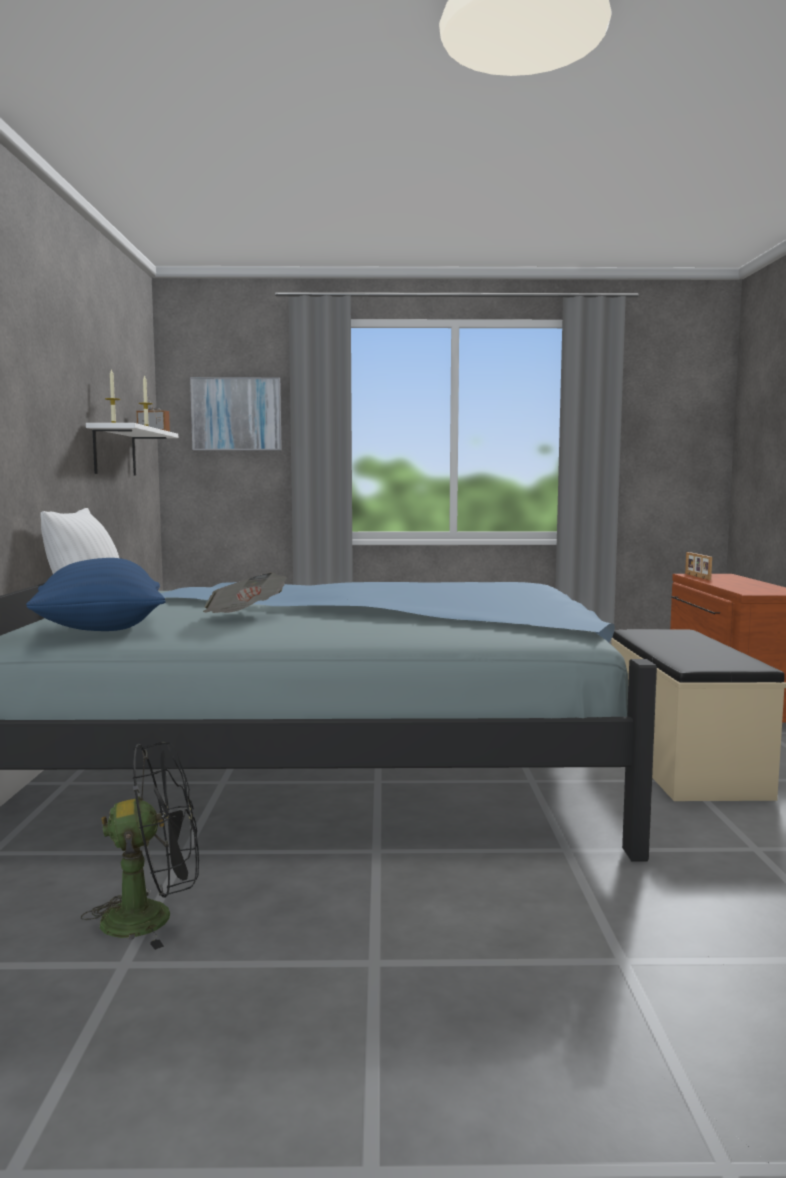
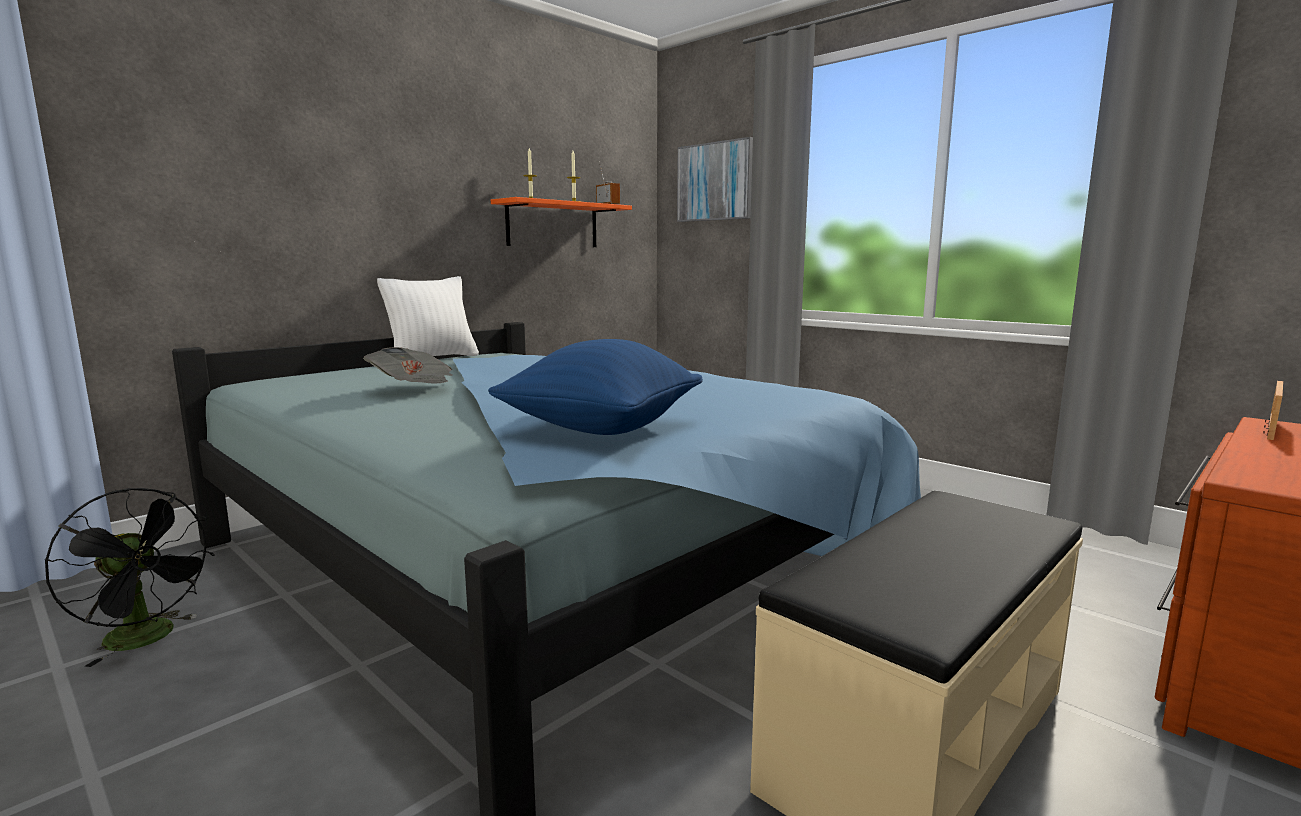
camera: 45 degrees right, 5 degrees up
(100, 629) = (301, 383): blue pillow -> blue pillow (601, 429)
(115, 451) = (552, 225): white shelf -> orange shelf

